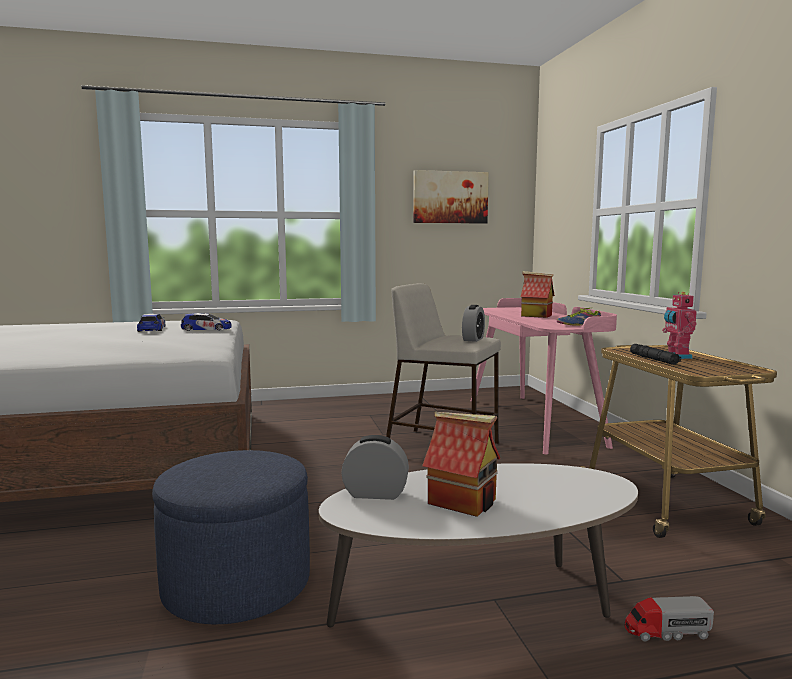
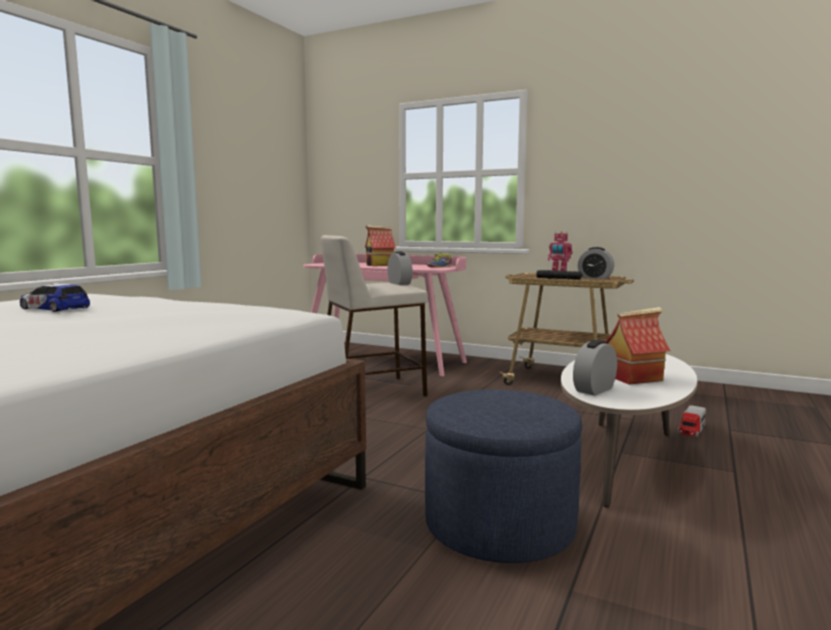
camera: 50 degrees left, 0 degrees up
(206, 329) = (140, 299): toy car -> none
(450, 197) = (248, 152): picture -> none
(717, 366) = (595, 278): none -> alarm clock

